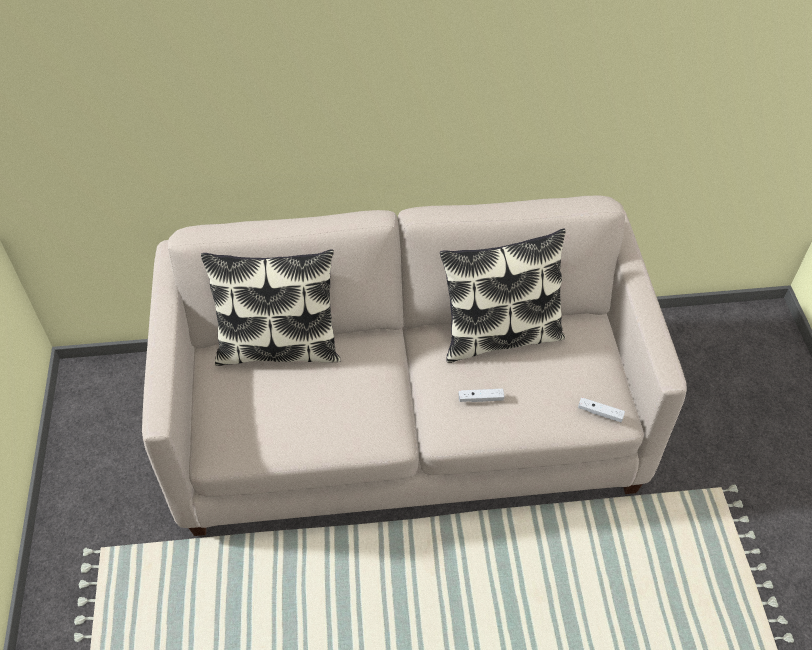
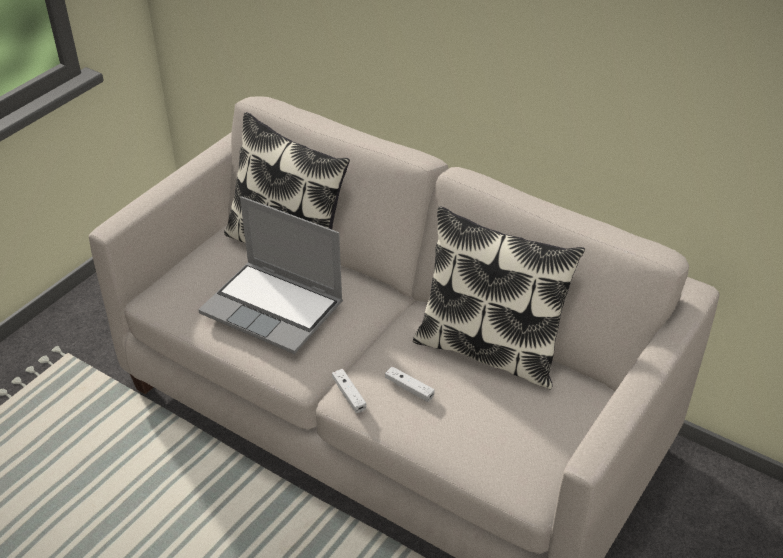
camera: 40 degrees right, 10 degrees down
(326, 401) = (274, 308): none -> laptop
(600, 413) = (515, 475): white game controller -> white game controller (349, 395)

